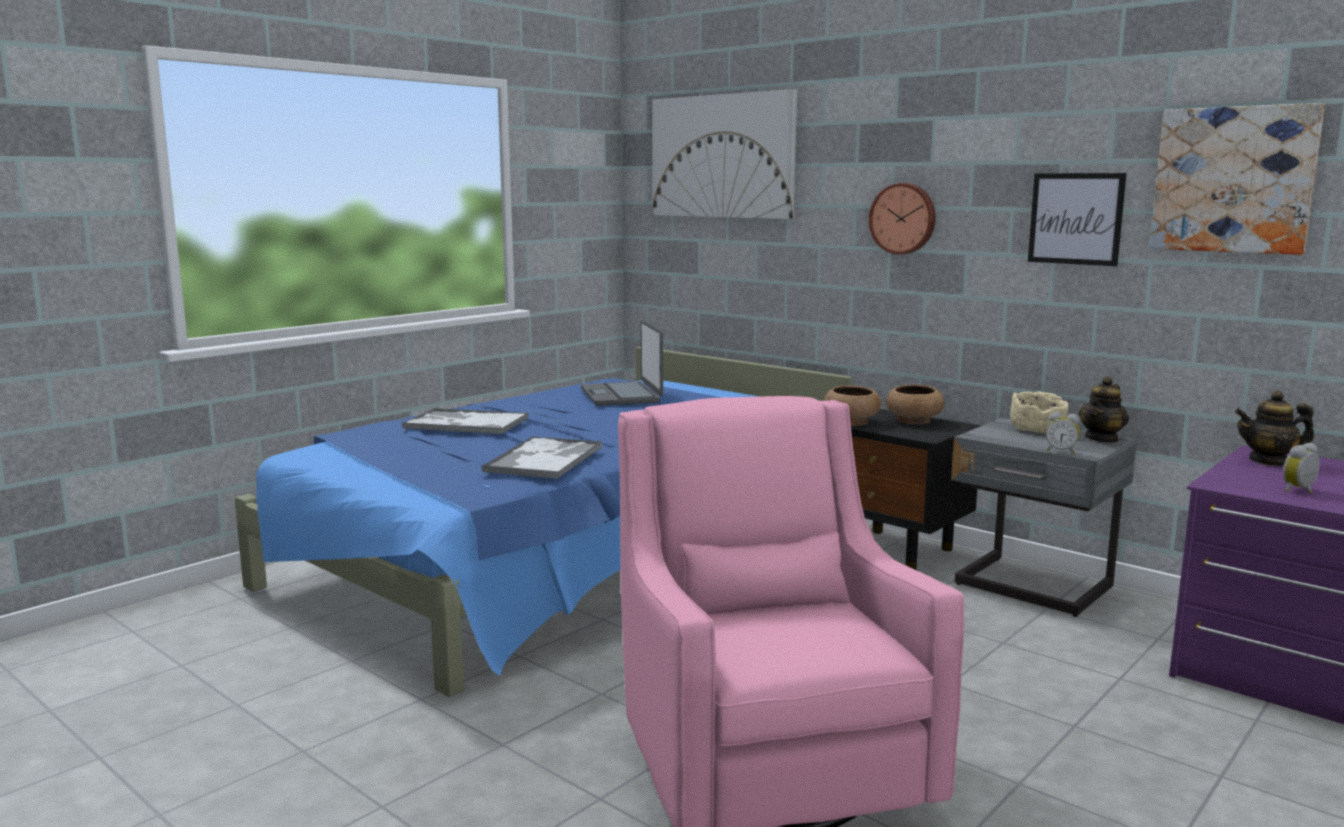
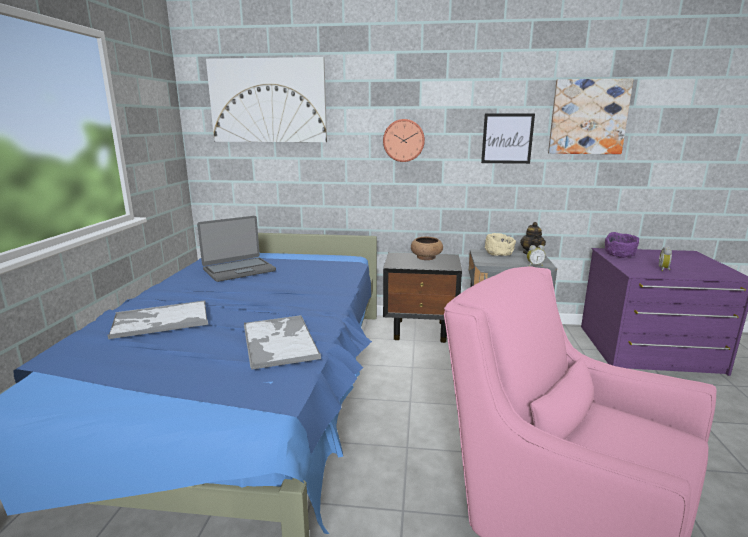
camera: 35 degrees left, 5 degrees up
(622, 395) = (239, 270): laptop -> laptop turned 75 degrees counterclockwise
(852, 422) = (400, 264): brown bowl -> none
(1269, 461) = (619, 255): teapot -> purple bowl

